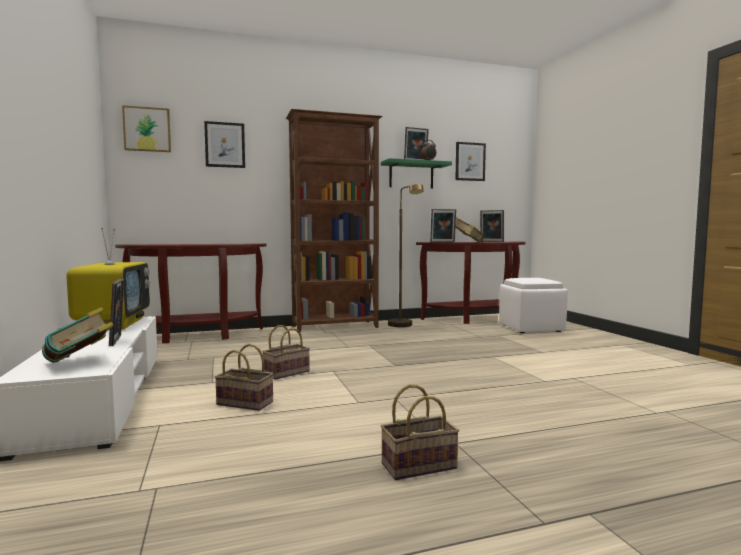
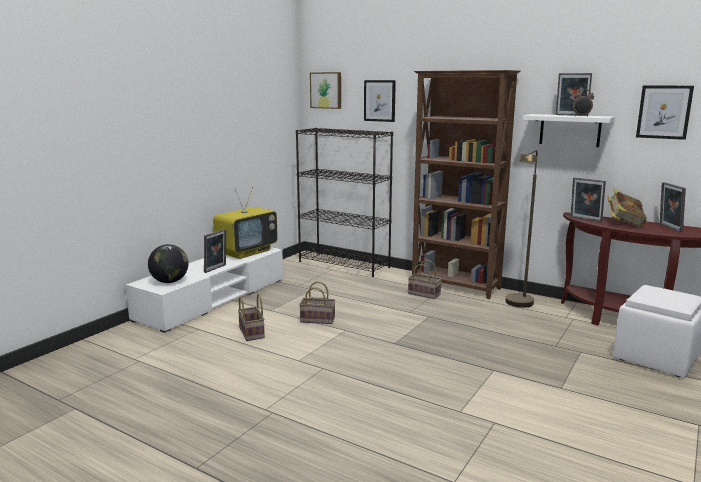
camera: 50 degrees right, 10 degrees up
(79, 363) = (170, 282): book -> globe
(196, 336) = (344, 264): brown console table -> black bookcase
(411, 175) = (570, 130): green shelf -> white shelf
(420, 465) = (228, 411): basket -> basket (425, 294)

